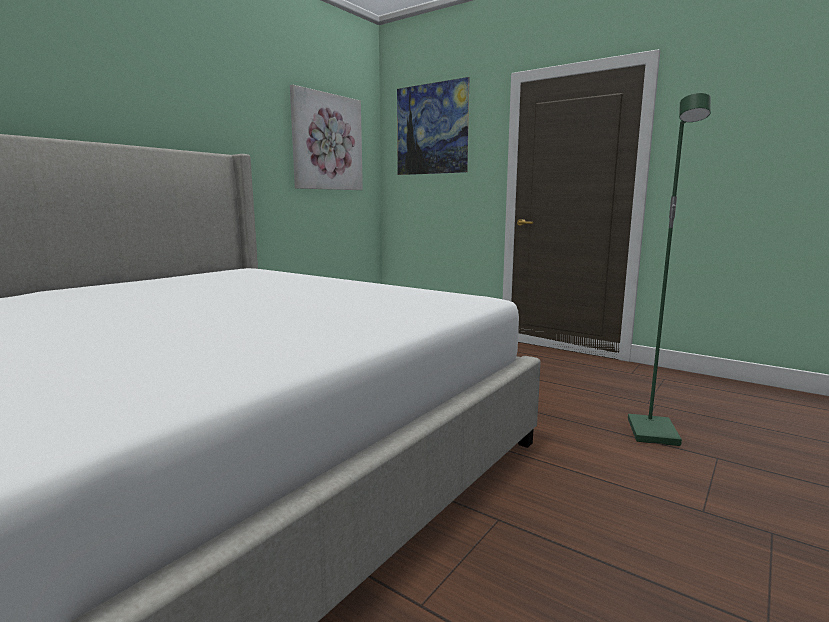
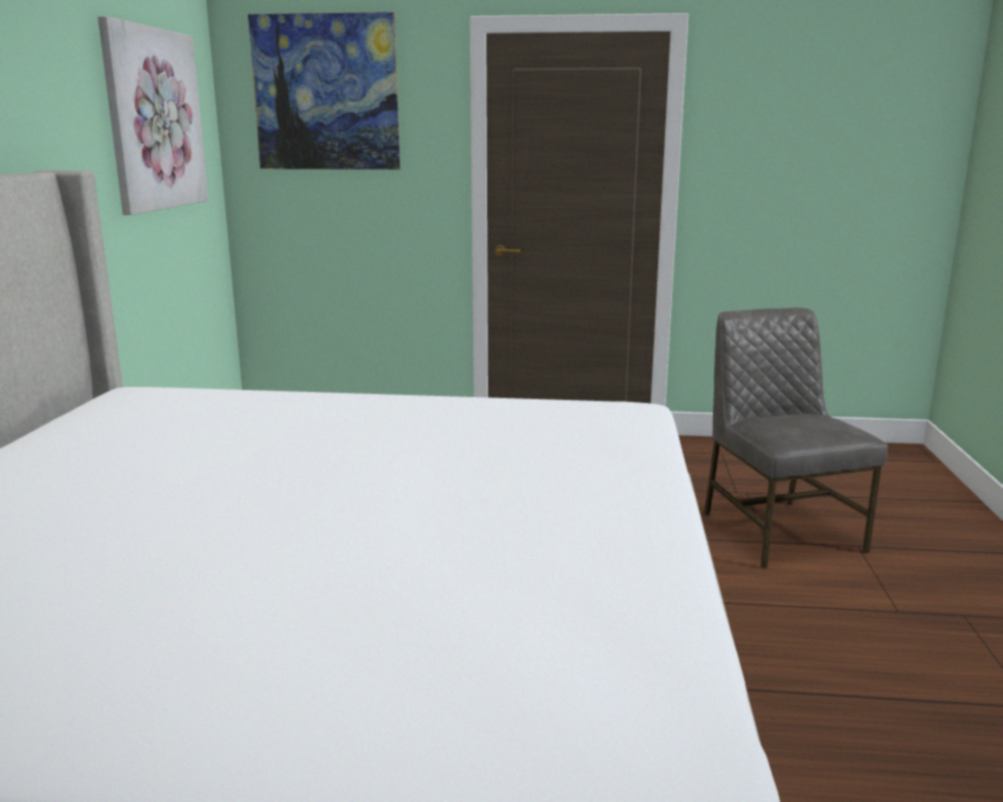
camera: 30 degrees left, 5 degrees up
(654, 433) = (779, 531): green floor lamp -> grey chair

